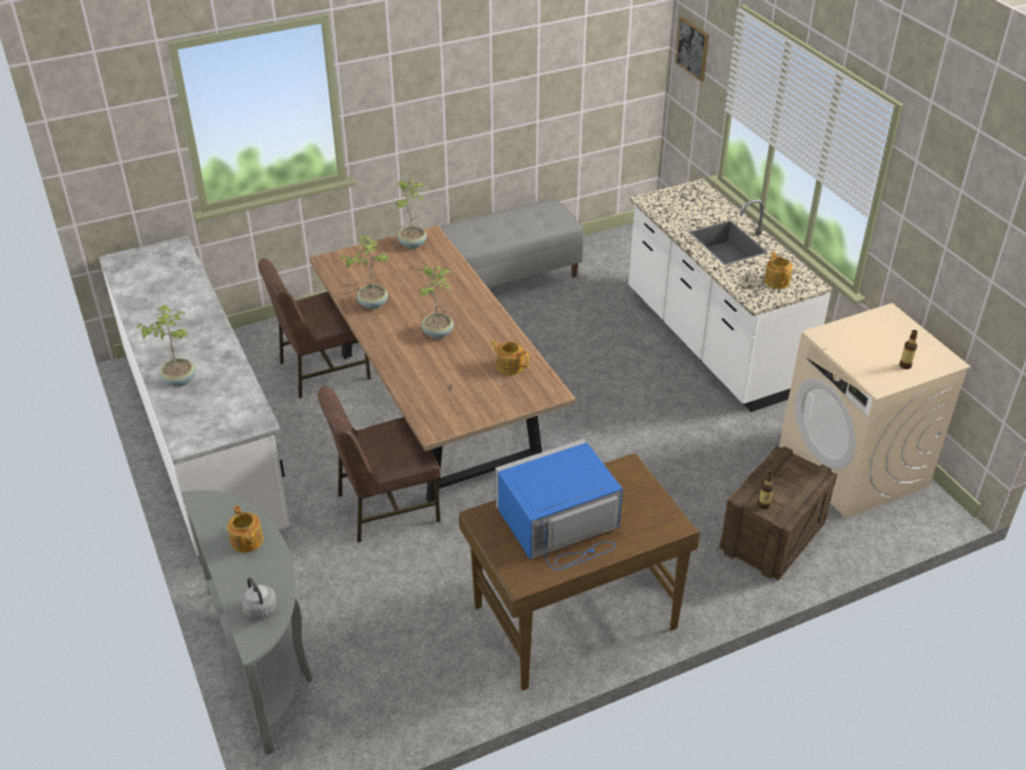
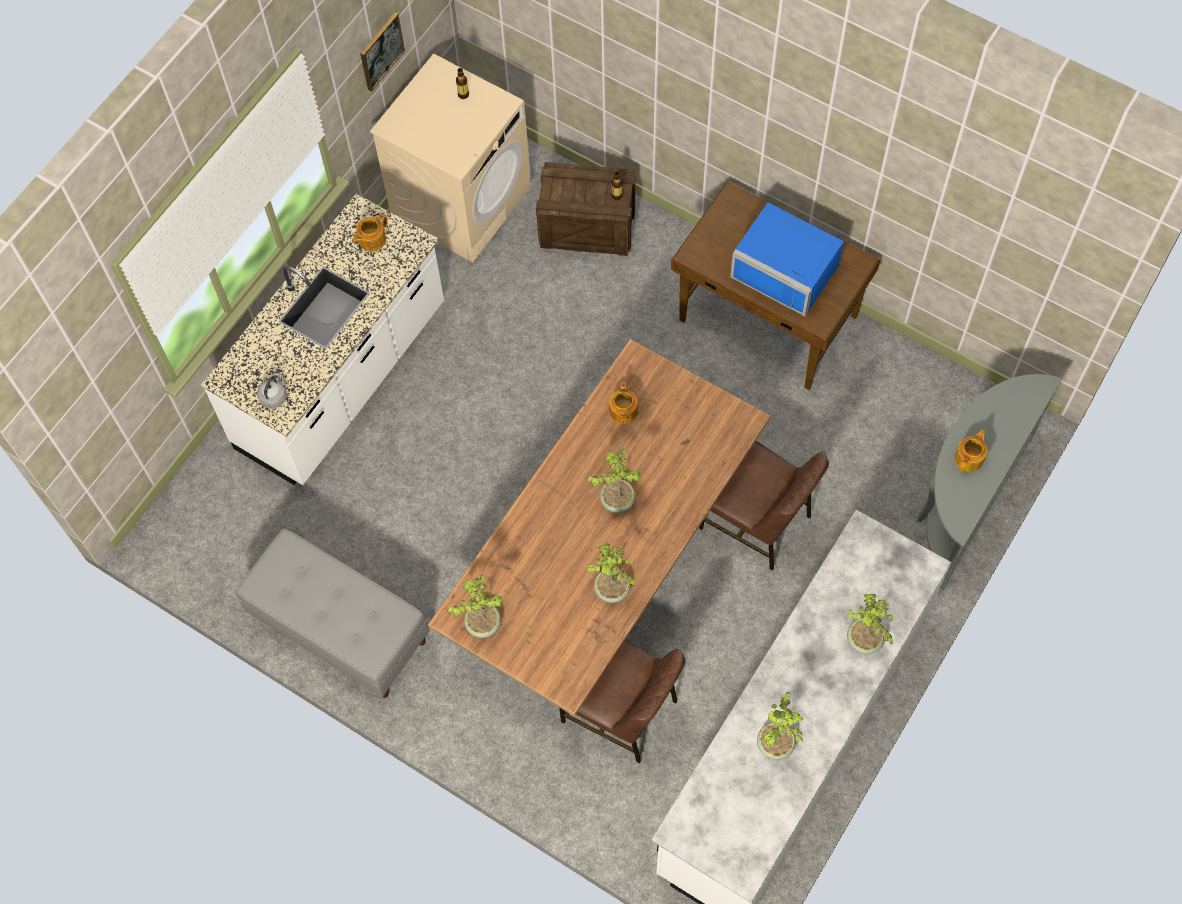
camera: 120 degrees left, 25 degrees up
(170, 306) = (776, 744): none -> potted plant
(261, 610) = (1015, 400): grey kettle -> grey kettle (274, 396)
(693, 48) = (78, 384): picture -> picture (381, 51)

